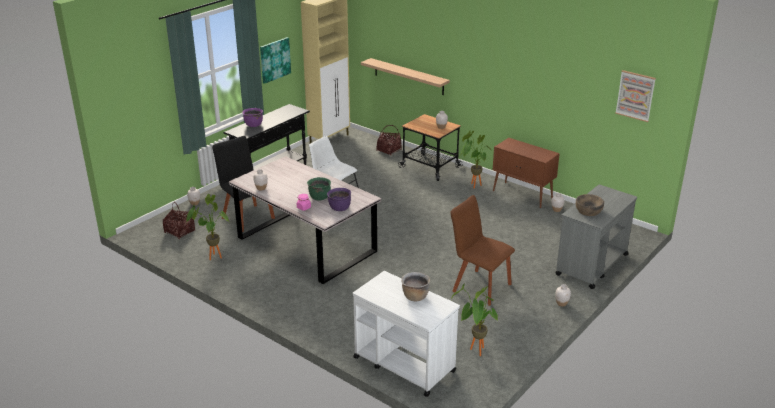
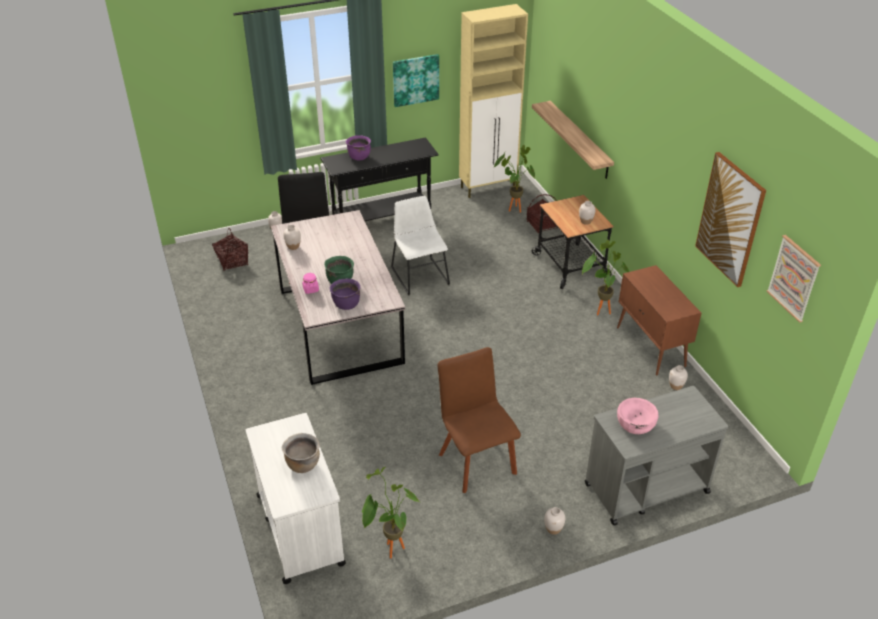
camera: 30 degrees right, 10 degrees up
(212, 256) = (236, 305): potted plant -> potted plant (513, 208)
(572, 78) = (730, 219): none -> picture
(588, 211) = (635, 423): brown bowl -> pink bowl

